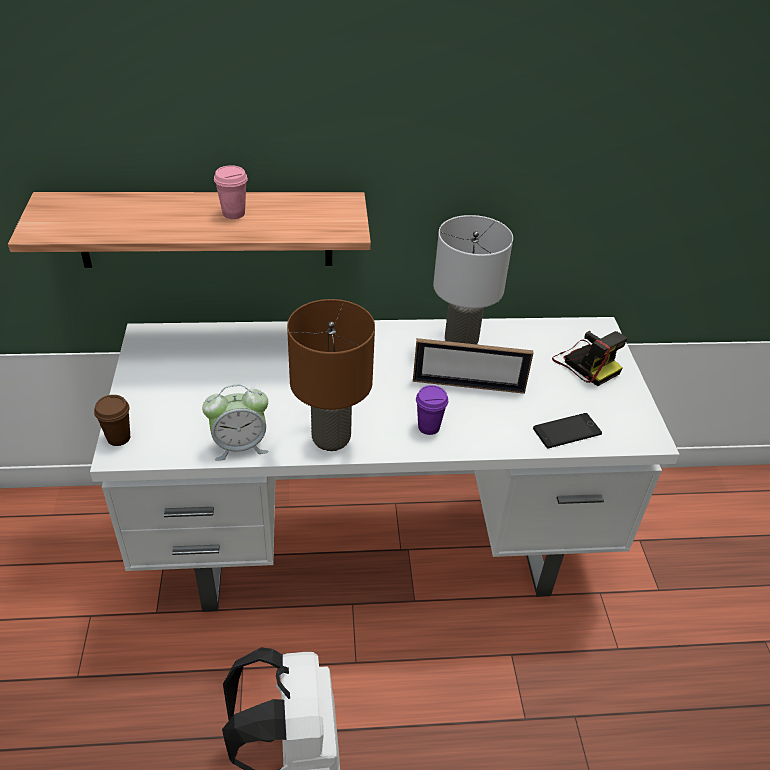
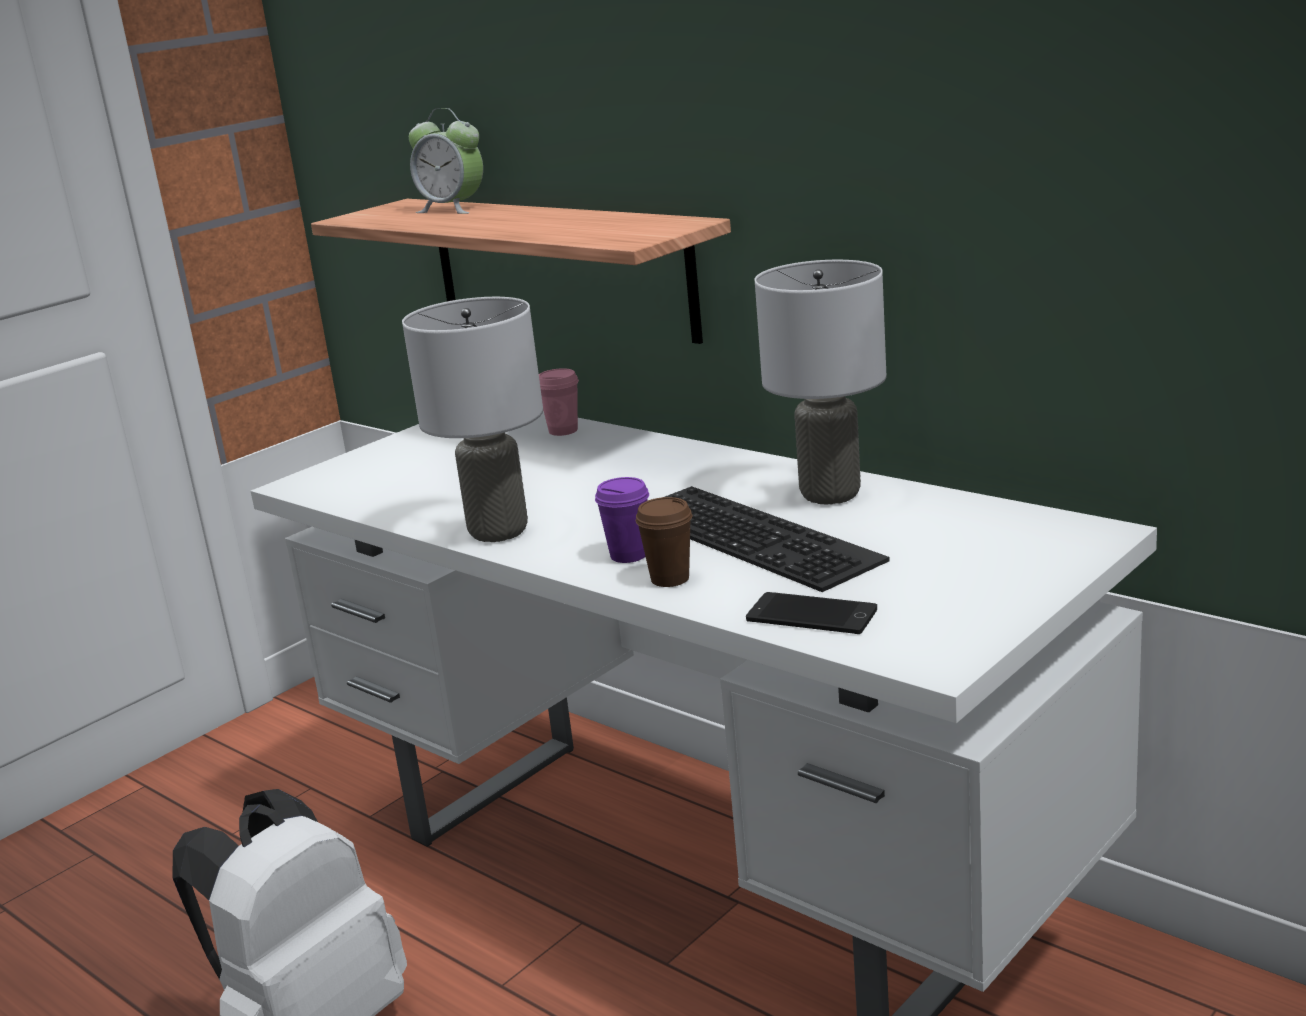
camera: 50 degrees right, 20 degrees down
(118, 438) = (314, 474): brown cup -> brown cup (670, 579)
(233, 213) = (542, 221): pink cup -> pink cup (563, 431)
(240, 446) = (402, 510): alarm clock -> alarm clock (452, 209)
(329, 438) = (498, 531): brown table lamp -> white table lamp
(468, 386) = (757, 535): picture frame -> keyboard
(585, 364) = (990, 561): camera -> none

